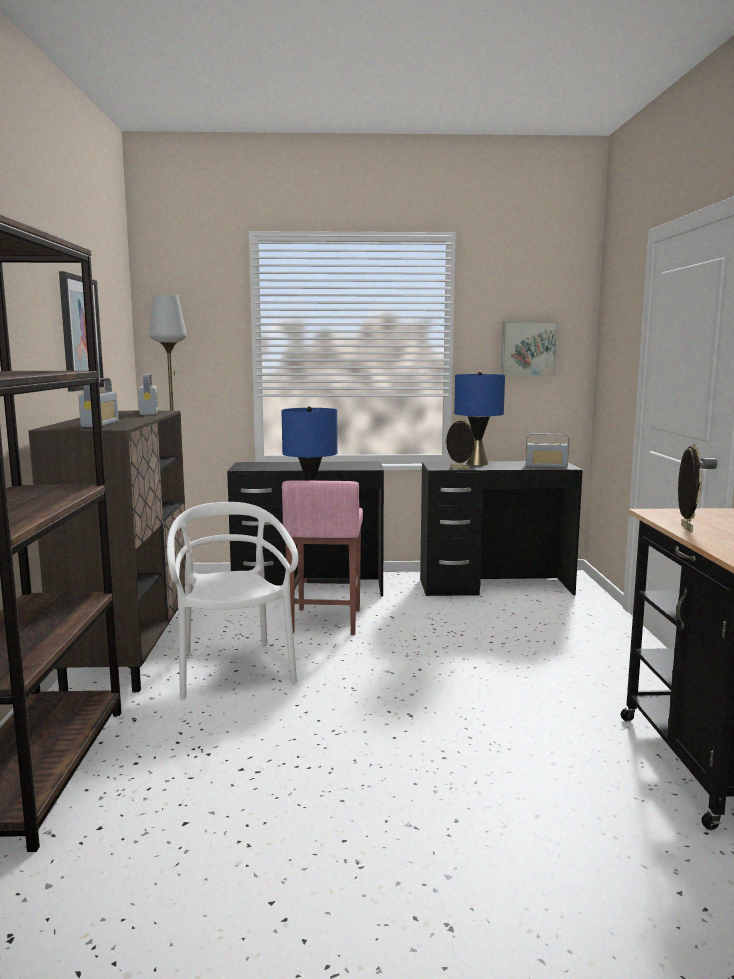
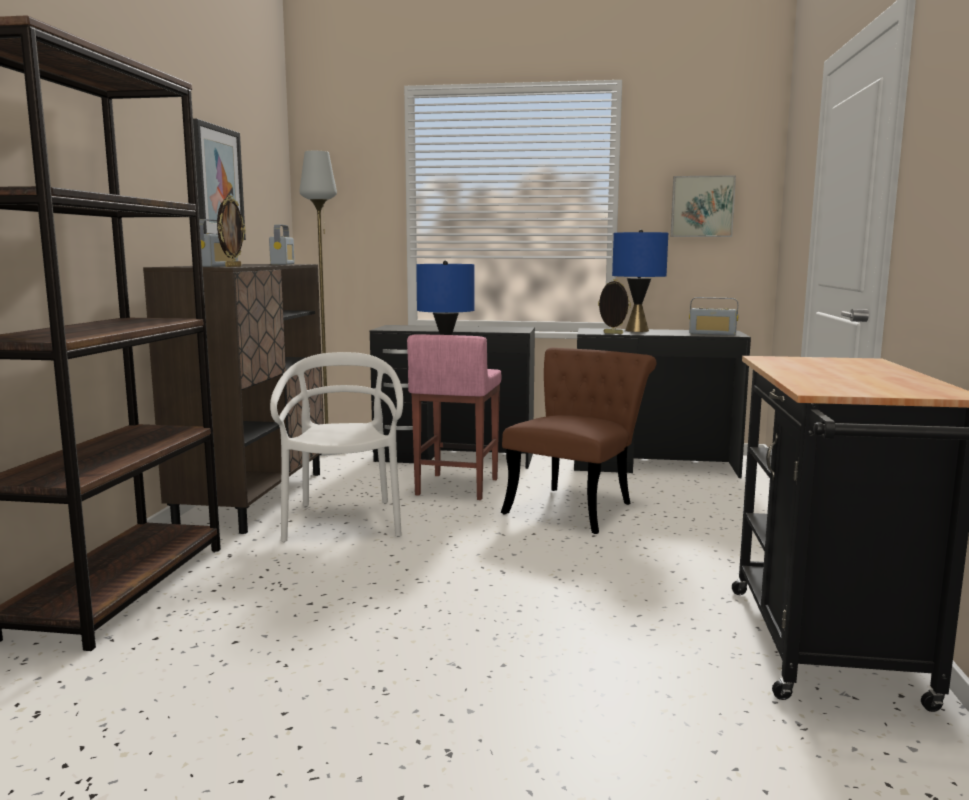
camera: 10 degrees right, 0 degrees up
(445, 636) = (576, 506): none -> brown chair
(685, 528) = (784, 369): picture frame -> picture frame (232, 266)

